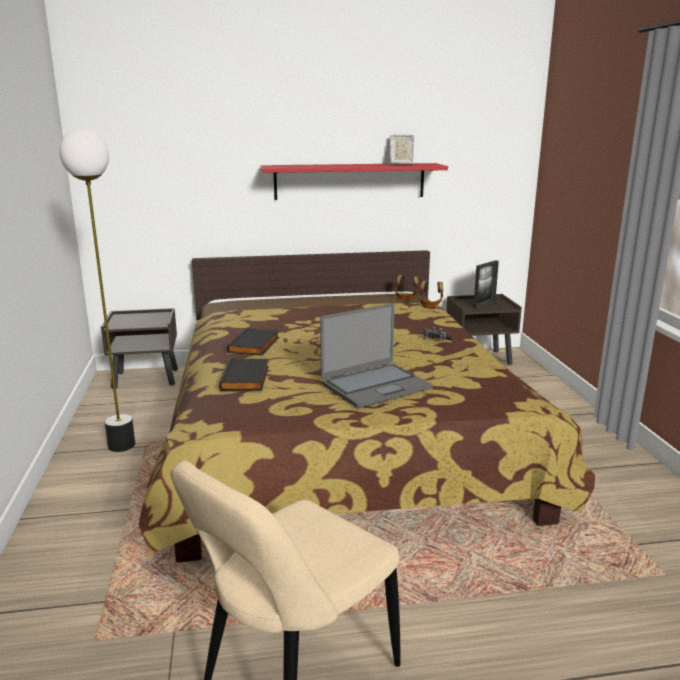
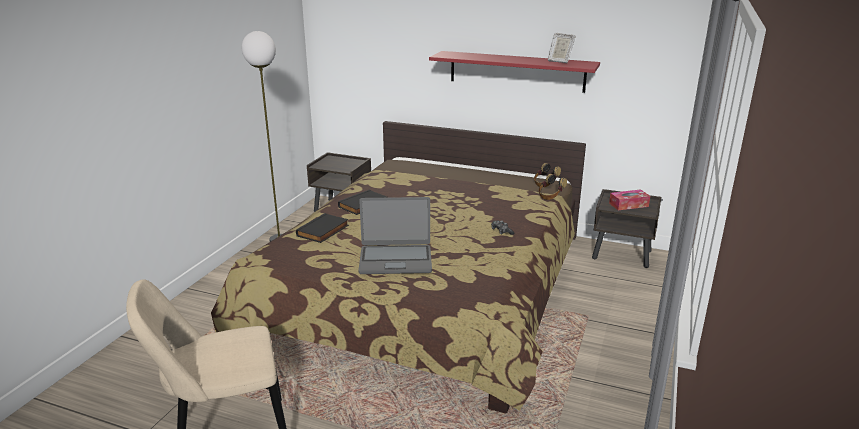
camera: 30 degrees right, 5 degrees up
(484, 304) = (628, 205): picture frame -> tissue box

